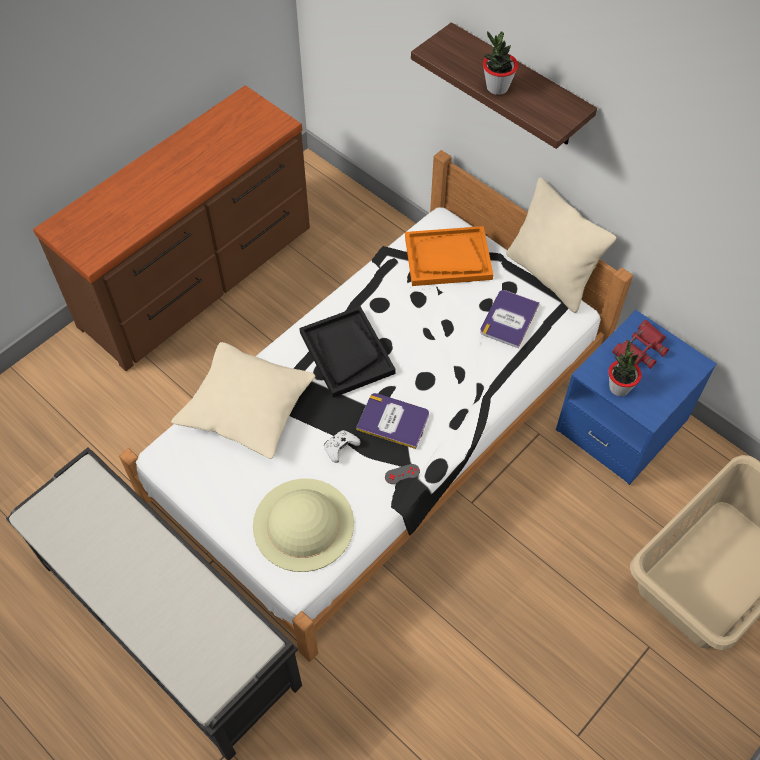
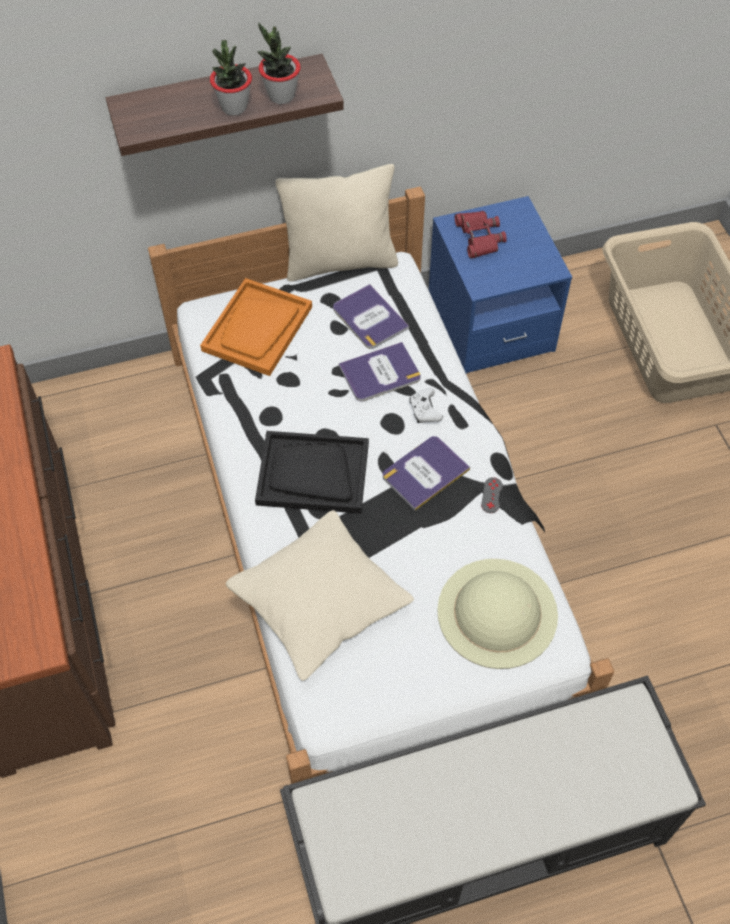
camera: 60 degrees left, 0 degrees up
(340, 448) = (427, 535): white game controller -> white game controller (425, 410)
(462, 350) = (380, 373): none -> book
(619, 387) = (510, 274): potted plant -> potted plant (281, 96)

